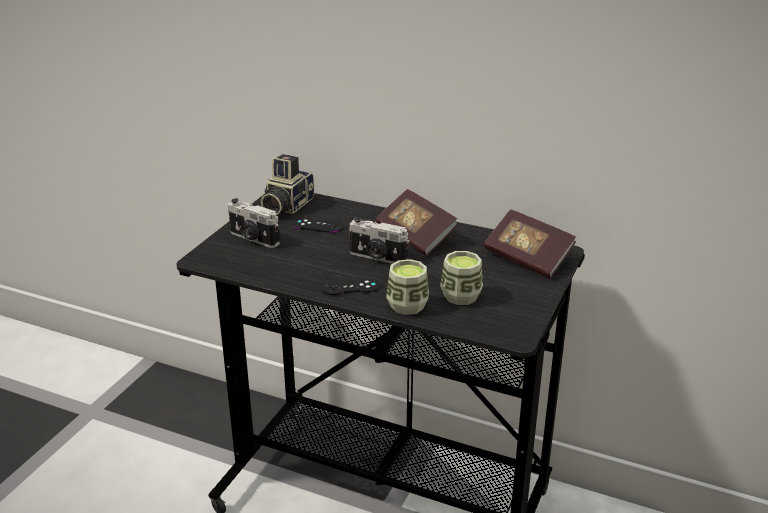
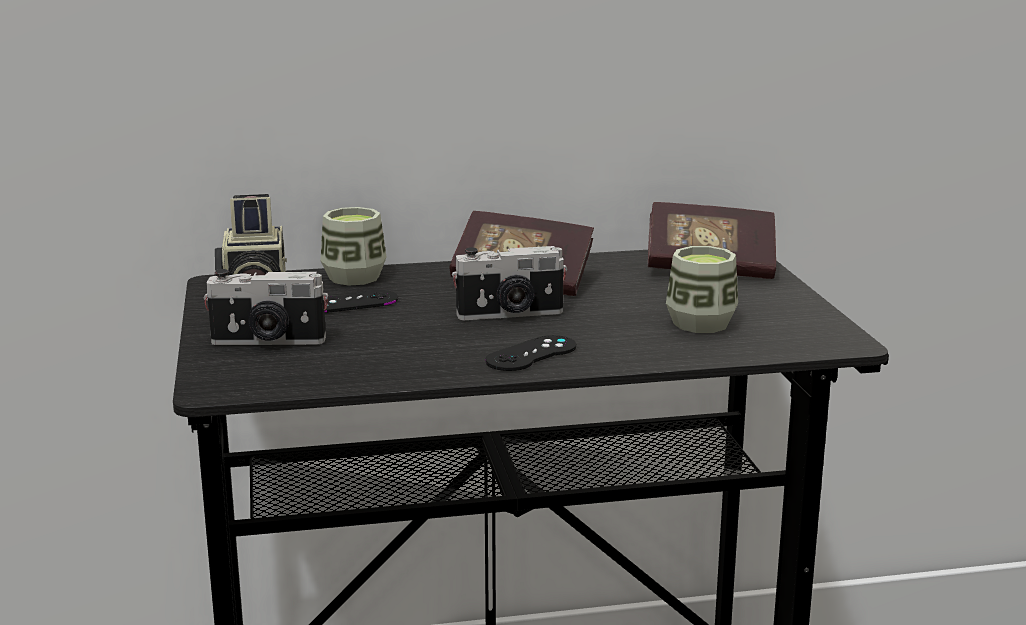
camera: 35 degrees left, 10 degrees down
(407, 305) = (650, 351): cup -> cup (354, 277)

